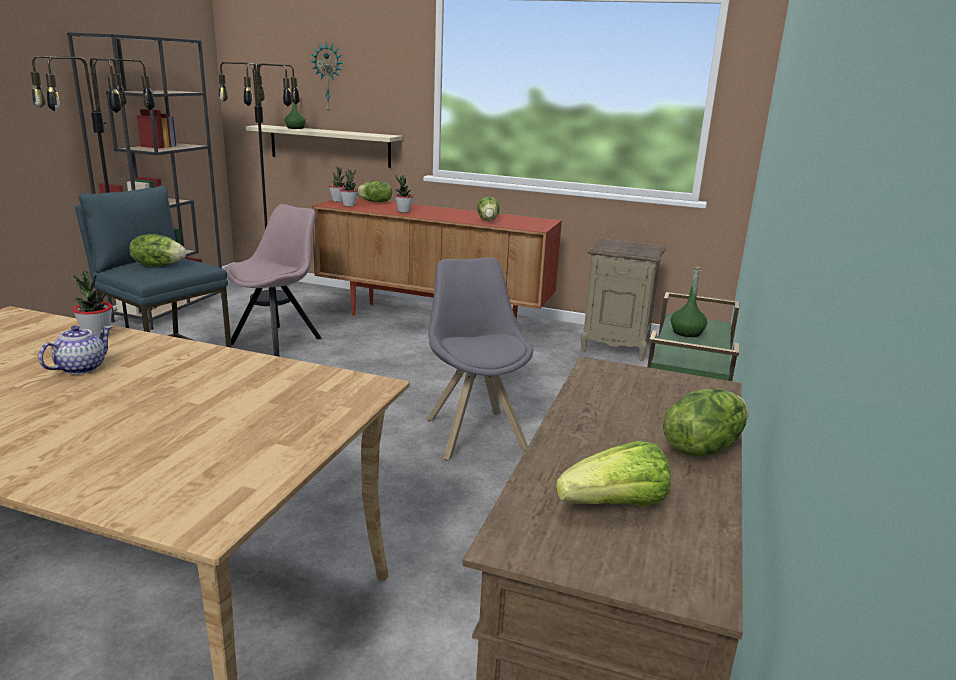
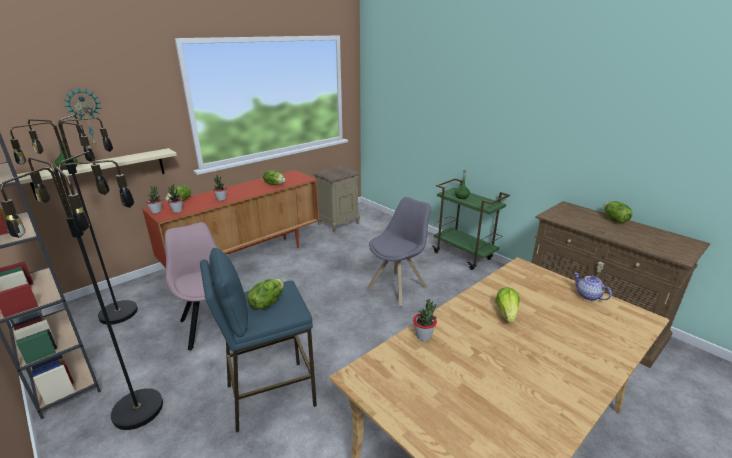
camera: 60 degrees left, 5 degrees up
(81, 368) = (479, 343): teapot -> teapot (587, 296)
(474, 434) = (397, 287): grey chair -> grey chair turned 120 degrees clockwise
(616, 506) = (655, 240): lettuce -> lettuce (506, 313)

